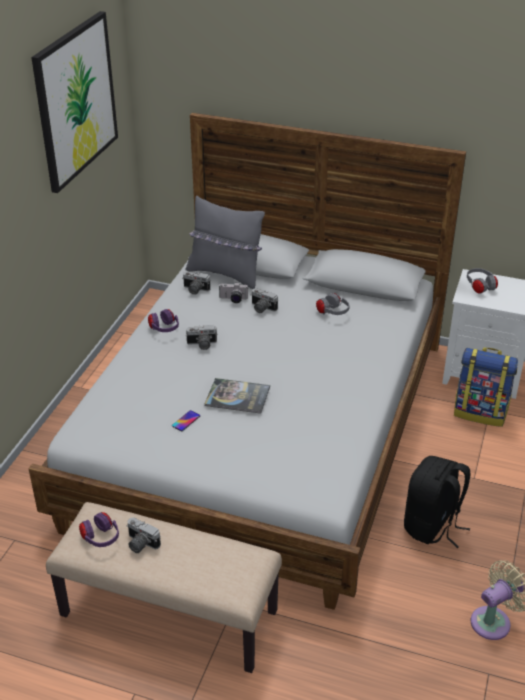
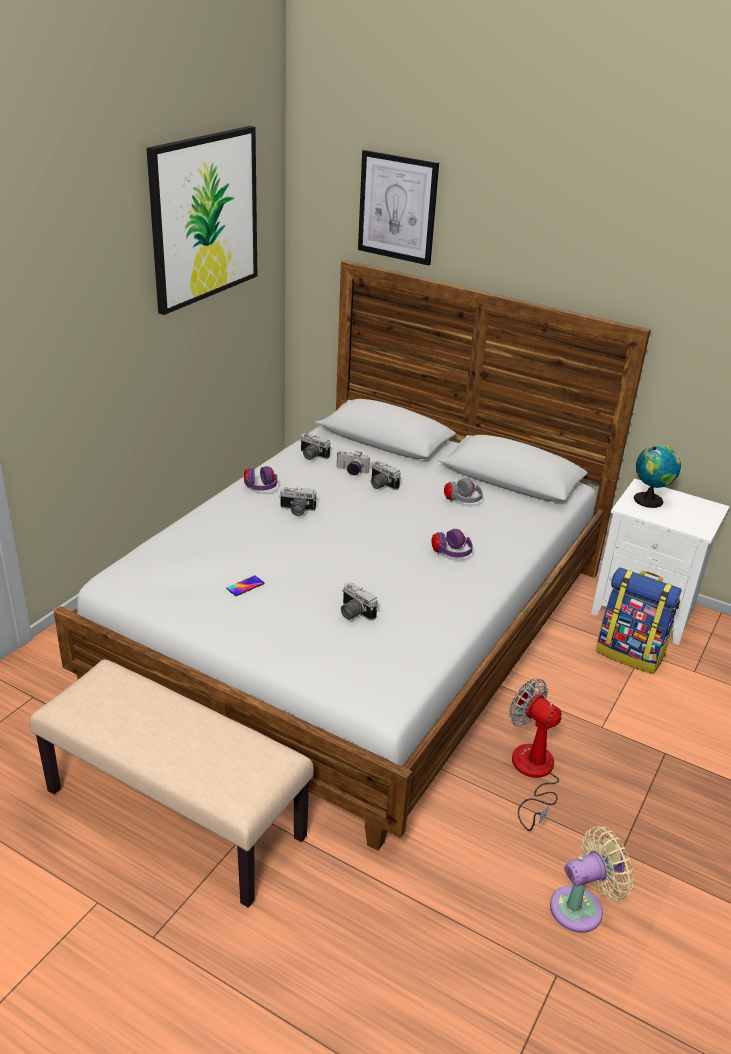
camera: 10 degrees right, 5 degrees down
(100, 538) = (100, 701): purple headphones -> purple headphones (451, 554)
(140, 544) = (144, 716): camera -> camera (353, 613)
(225, 274) = (353, 445): grey pillow -> none
(236, 65) = (397, 207): none -> picture
(237, 396) = (316, 570): book -> none
(432, 526) = (532, 774): black backpack -> fan
(480, 287) = (650, 500): grey headphones -> globe

